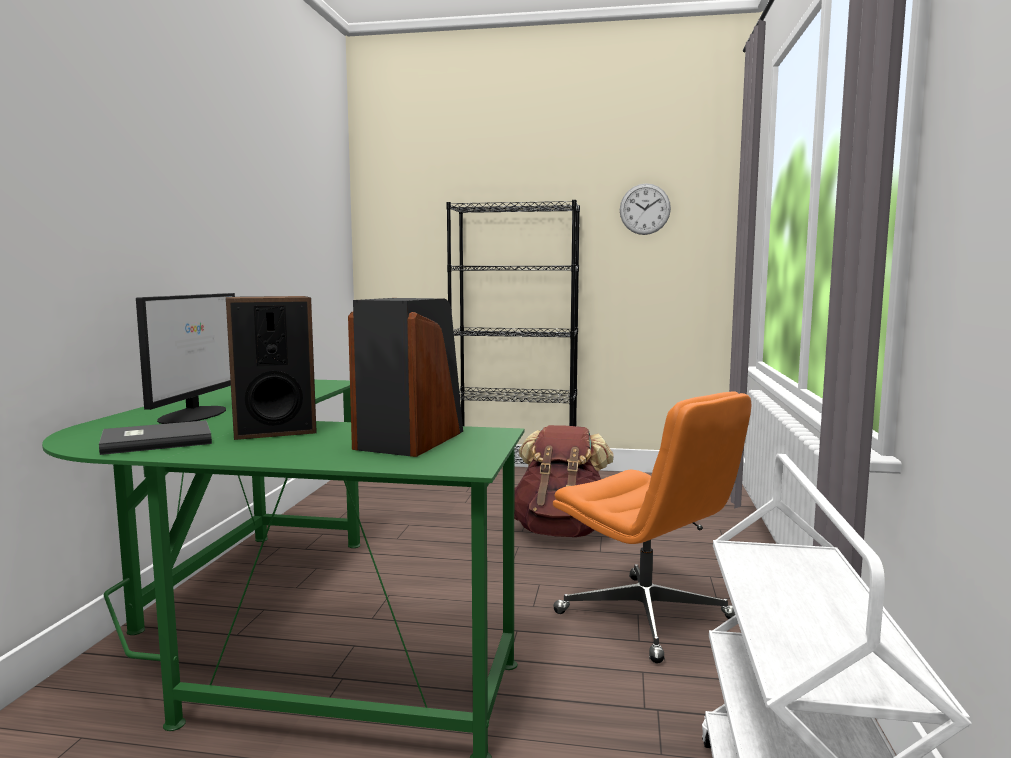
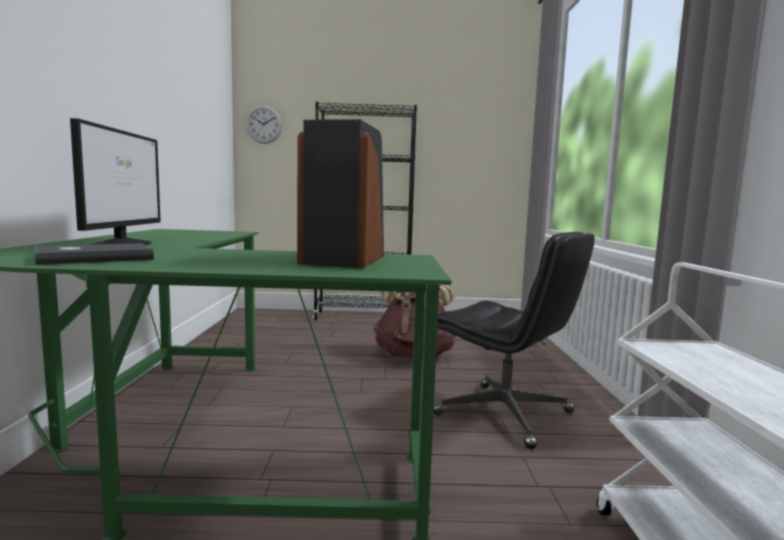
camera: 10 degrees left, 0 degrees up
(273, 430) = (208, 253): speaker -> none
(645, 209) = (462, 118): wall clock -> wall clock (264, 124)
(647, 617) = (506, 414): orange office chair -> black office chair

